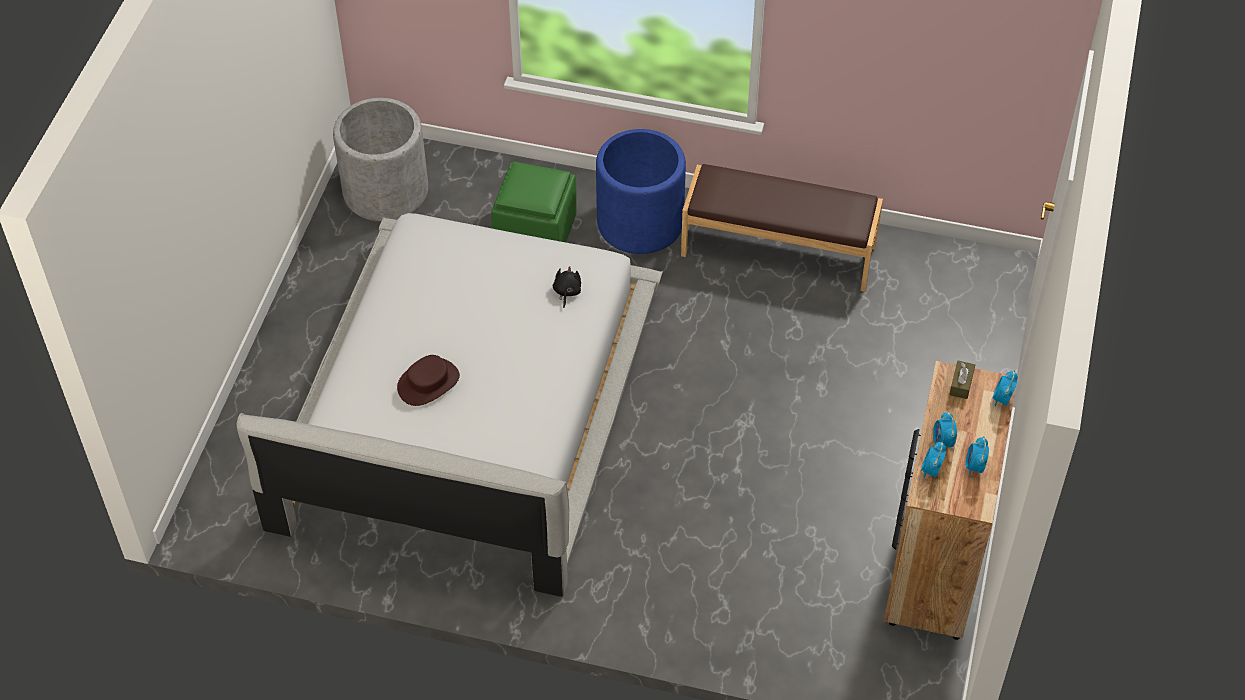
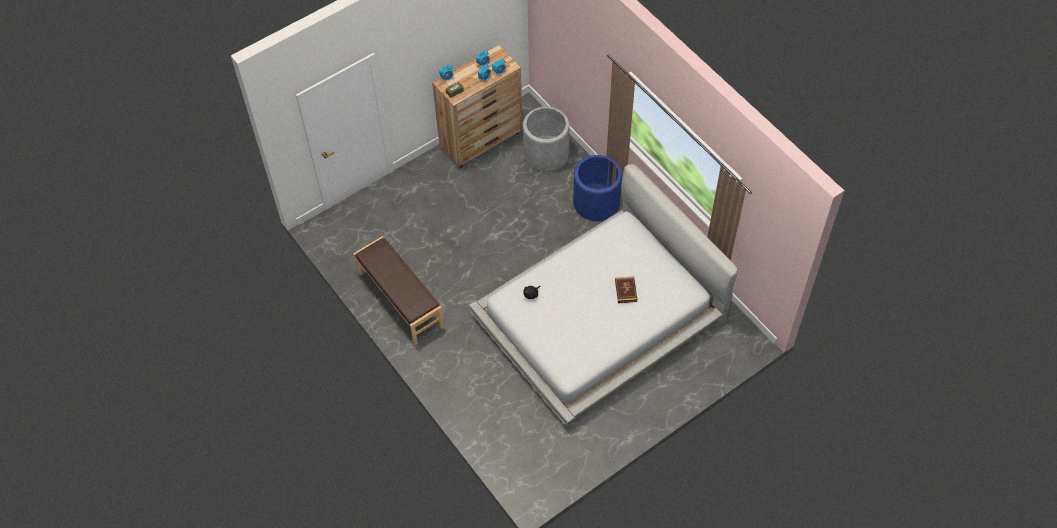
camera: 140 degrees left, 5 degrees up
(385, 190) = (545, 461): grey planter -> grey planter (546, 154)
(428, 383) = (625, 291): brown hat -> book
(534, 233) = (496, 385): green ottoman -> none
(640, 222) = (444, 357): blue planter -> blue planter (596, 203)

